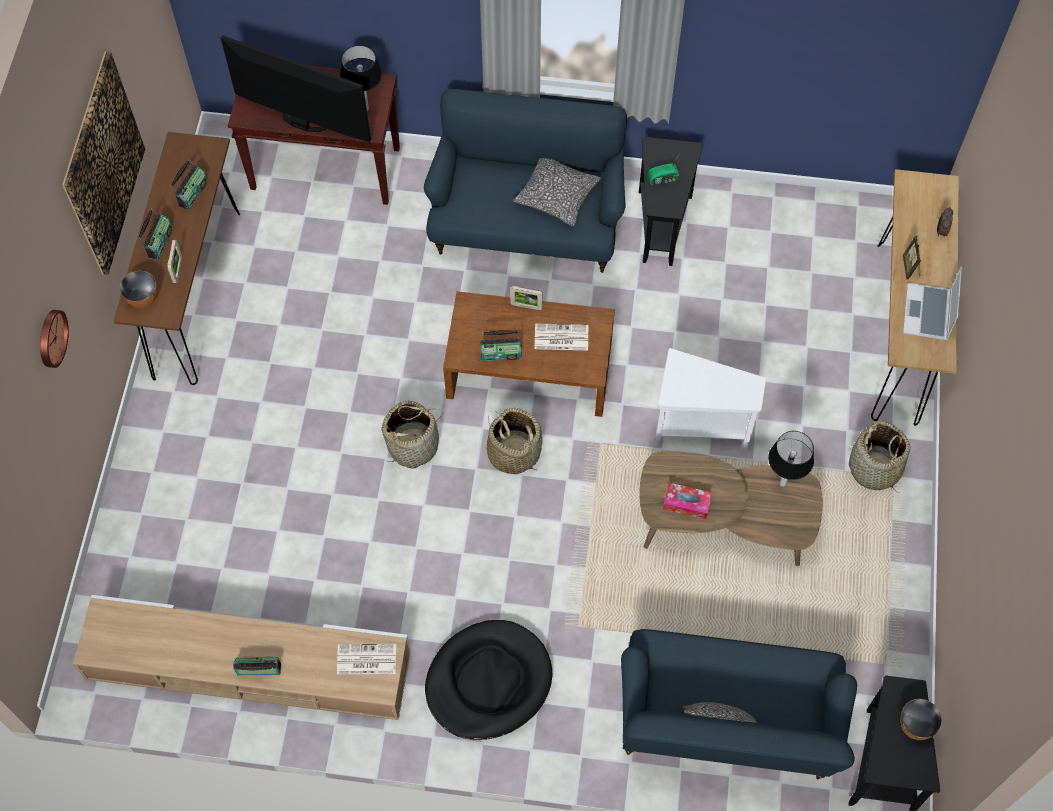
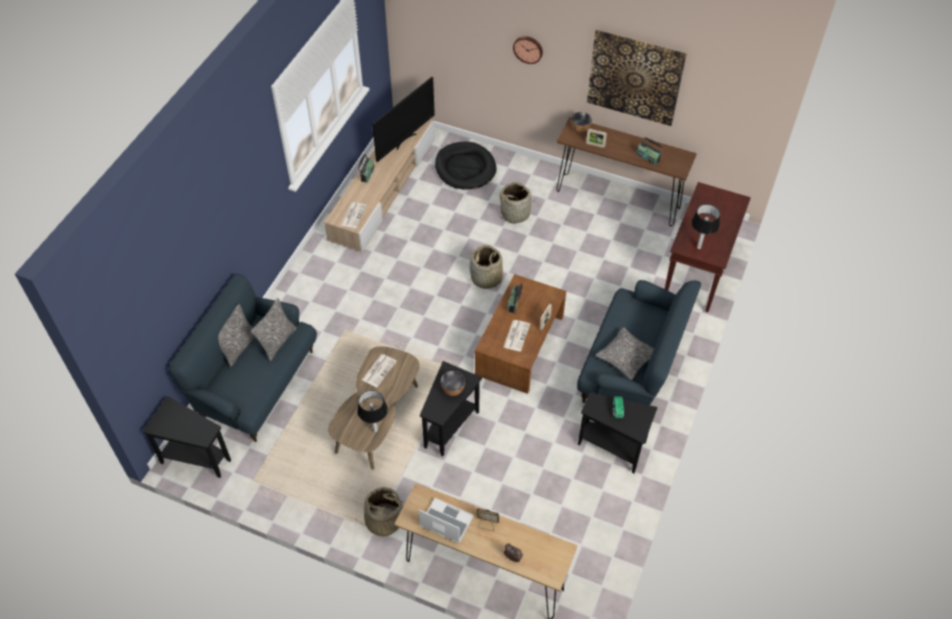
camera: 105 degrees right, 10 degrees down
(158, 242) = (616, 140): radio -> none
(302, 124) = (692, 215): television -> television (404, 140)
(488, 682) = (331, 282): black dog bed -> black dog bed (465, 168)
(513, 452) = (465, 324): basket -> basket (515, 213)
(686, 504) = (379, 370): tissue box -> newspaper
(687, 670) = (277, 342): none -> pillow
(698, 427) = (449, 425): white side table -> black side table
(915, 726) = (184, 432): bowl -> bowl (452, 390)

